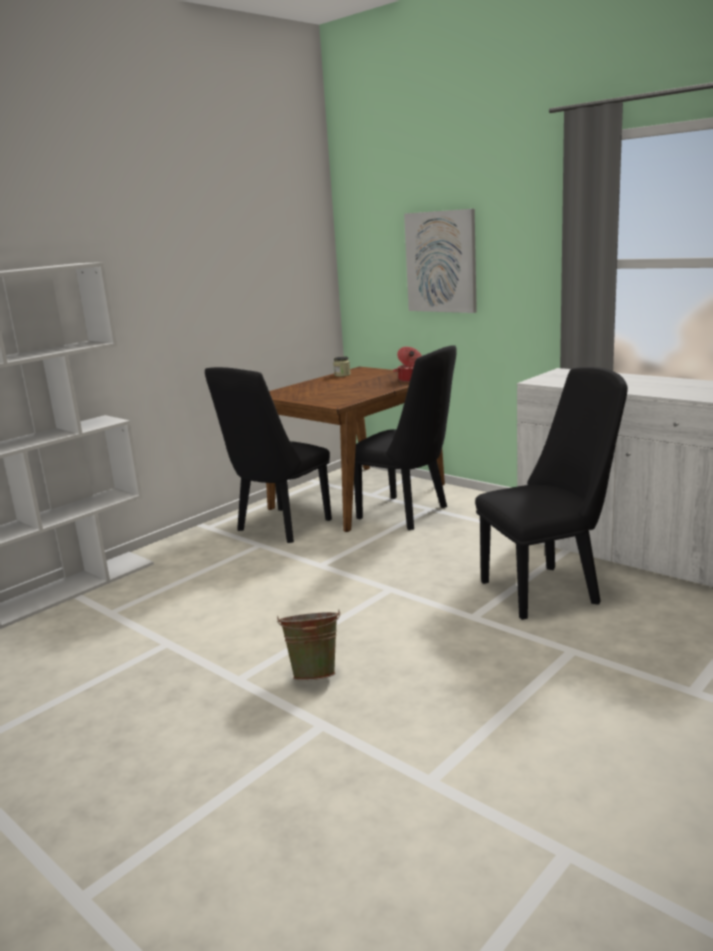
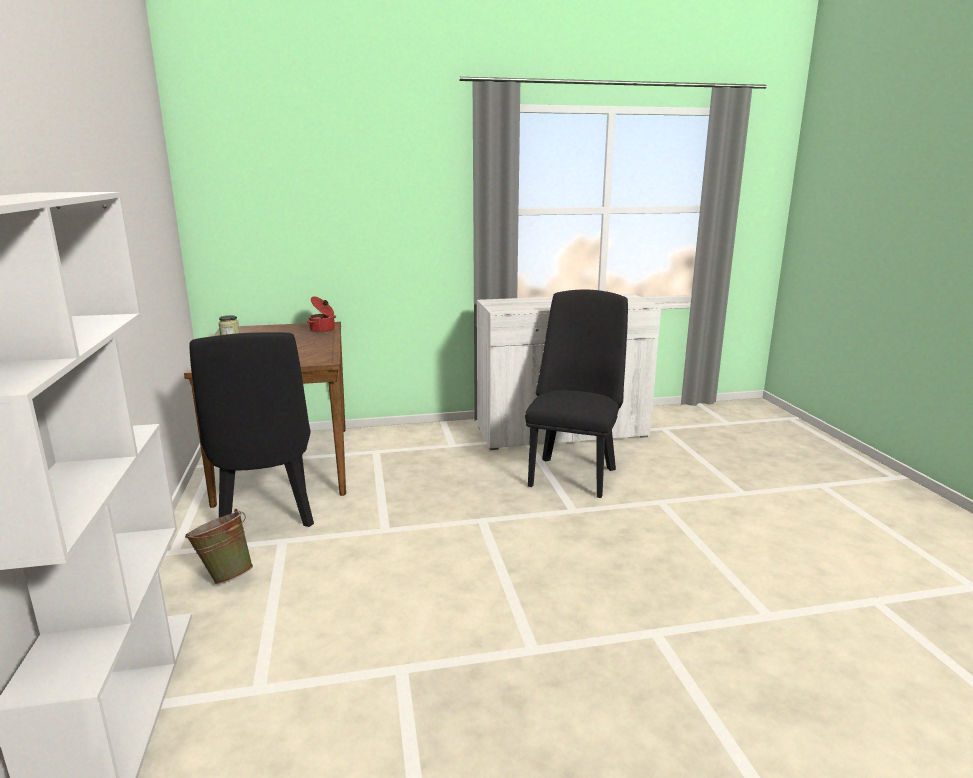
camera: 55 degrees left, 0 degrees up
(314, 673) = (571, 605): green bucket -> green bucket (225, 575)
(409, 514) = (367, 461): black chair -> none
(441, 262) = (332, 209): picture -> none

